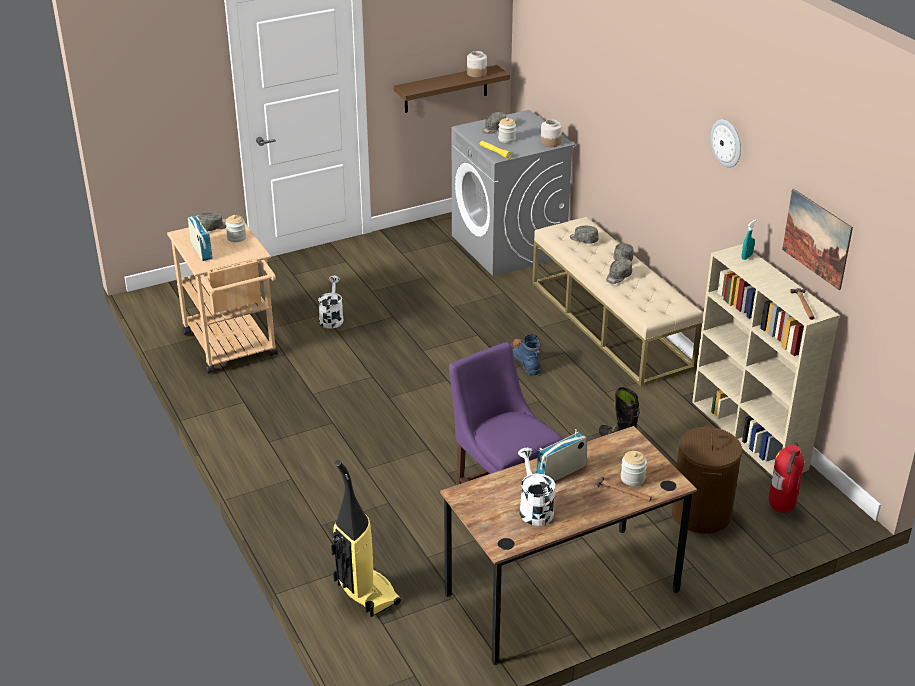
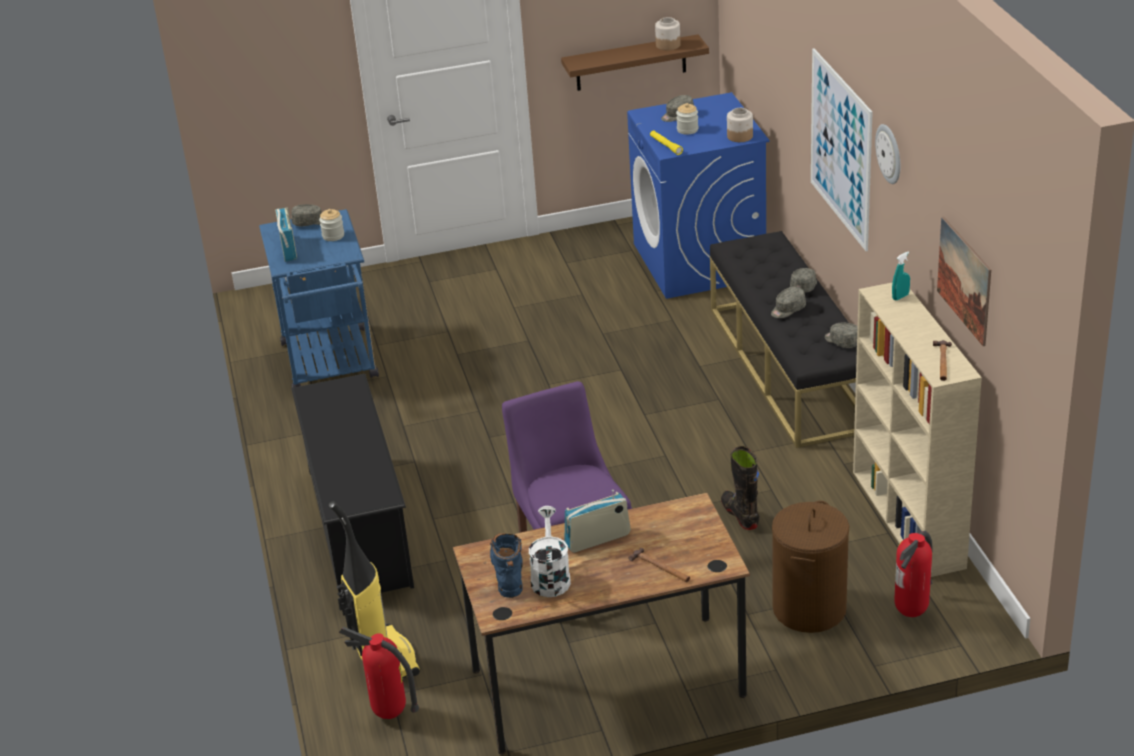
camera: 15 degrees right, 0 degrees up
(233, 349) = (331, 366): beige cart -> blue cart
(303, 481) = (359, 526): none -> black shoe rack
(331, 318) = (455, 337): white watering can -> none
(386, 641) = (389, 714): none -> fire extinguisher
(509, 246) = (699, 262): grey washing machine -> blue washing machine
(525, 361) = (667, 406): blue boot -> blue boot (507, 571)
(583, 239) = (764, 260): grey cap -> grey cap (842, 341)
(610, 324) = (789, 368): beige bench -> black bench
(632, 478) = (678, 553): jar -> none
(663, 144) = (840, 148): none -> picture

